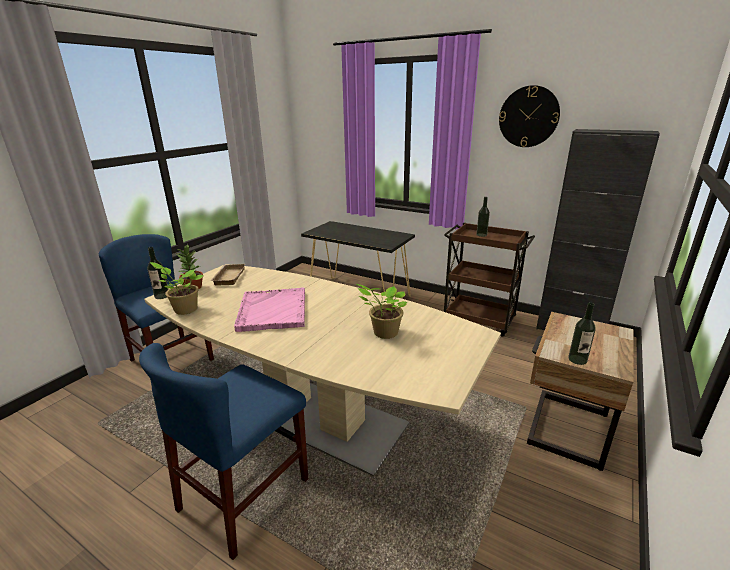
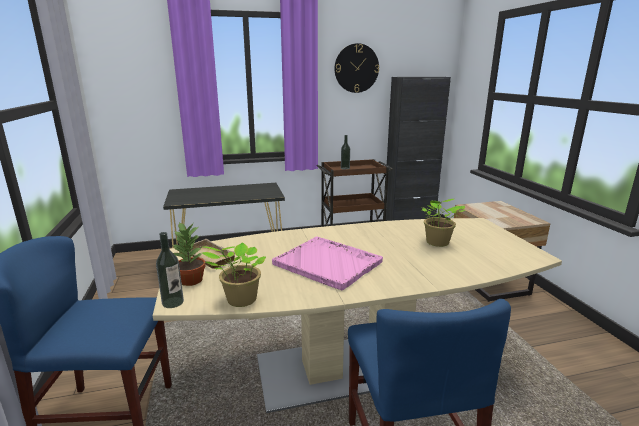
camera: 45 degrees left, 5 degrees down
(577, 359) = (515, 222): bottle -> none

